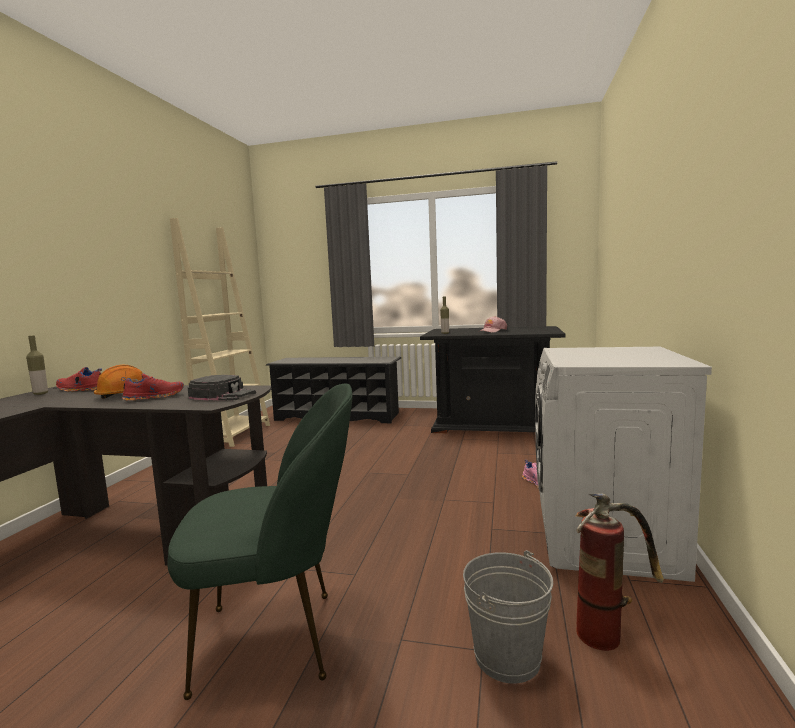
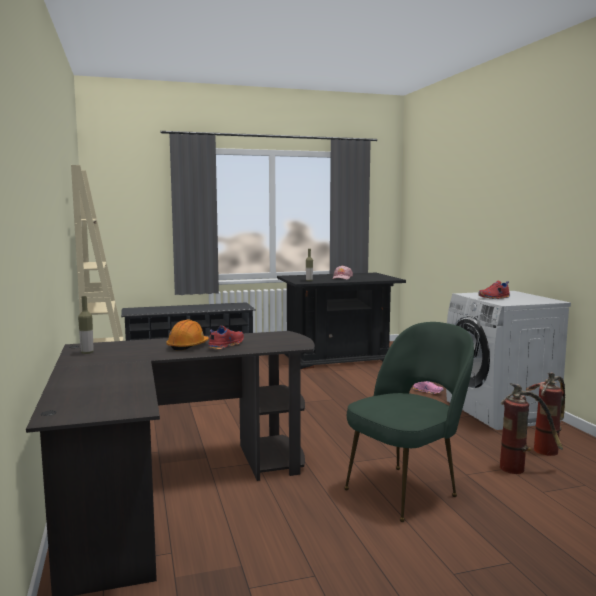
camera: 30 degrees left, 0 degrees up
(81, 389) = (116, 346): red shoe -> red shoe (494, 298)
(223, 395) = (280, 339): black cap -> none
(507, 657) = (521, 467): grey bucket -> fire extinguisher

